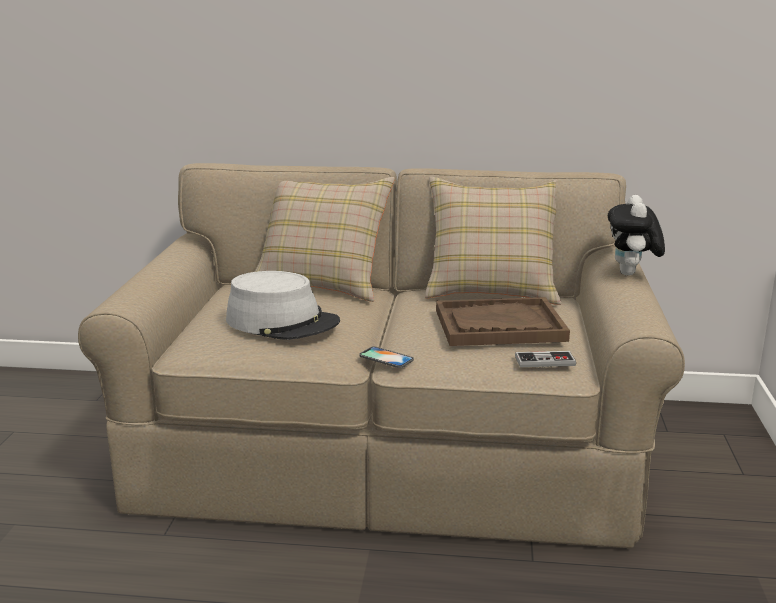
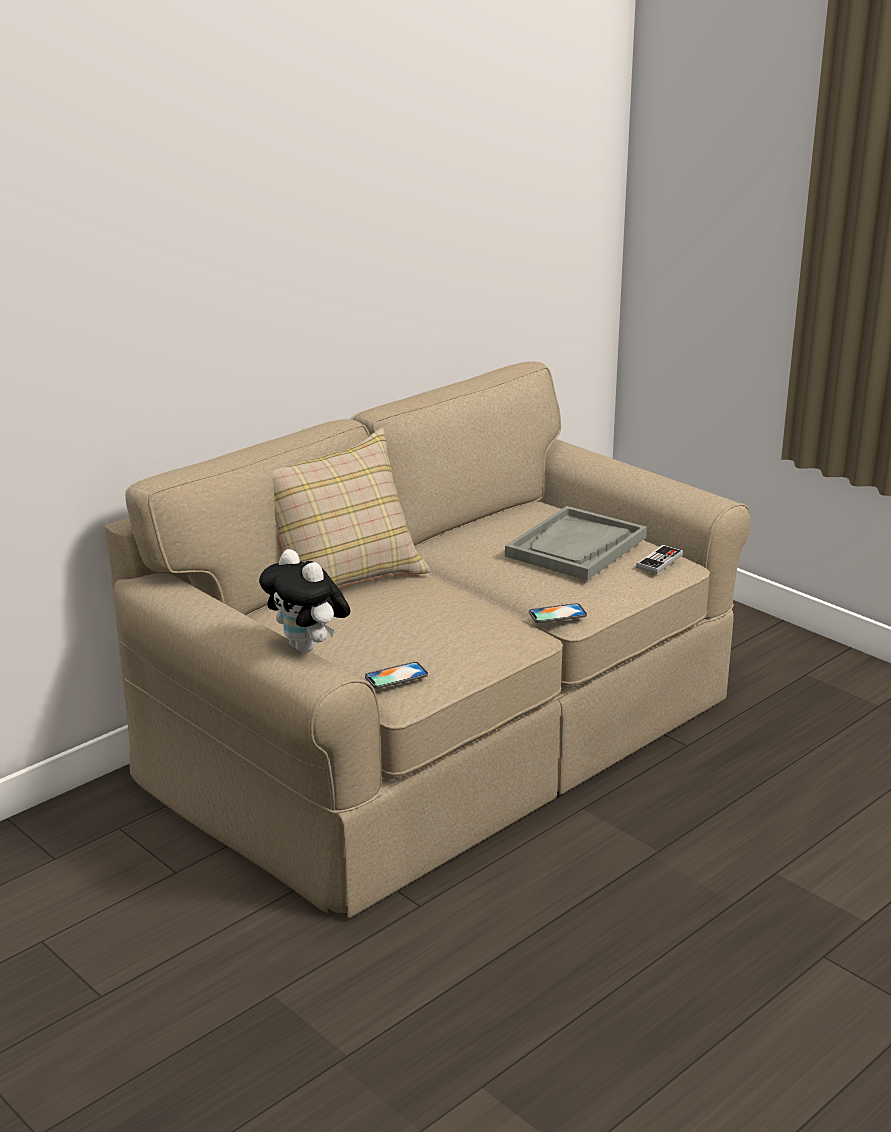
camera: 50 degrees left, 5 degrees up
(200, 340) = (396, 676): none -> phone
(282, 322) = (424, 624): grey hat -> none
(491, 290) = (488, 518): beige pillow -> none
(499, 325) = (576, 547): brown tray -> grey tray
(631, 274) = (607, 458): plush toy -> plush toy (308, 648)

